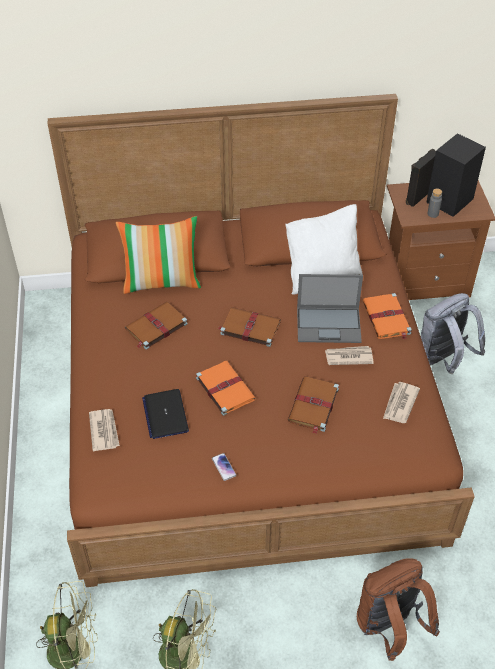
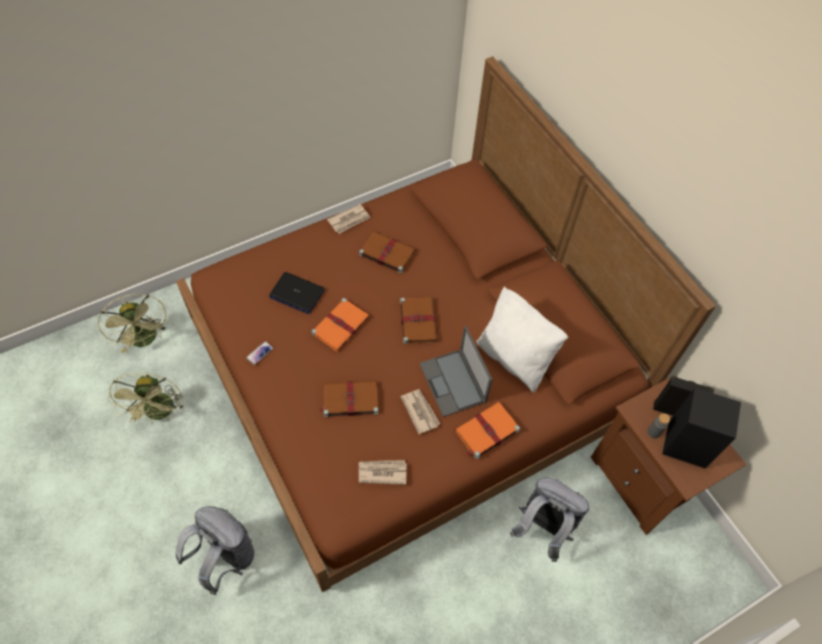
camera: 65 degrees right, 10 degrees up
(104, 430) = (266, 260): newspaper -> newspaper (349, 220)
(162, 281) = (440, 238): pillow -> none
(165, 414) = (297, 293): laptop -> laptop turned 120 degrees counterclockwise
(389, 627) = (225, 557): brown backpack -> grey backpack

